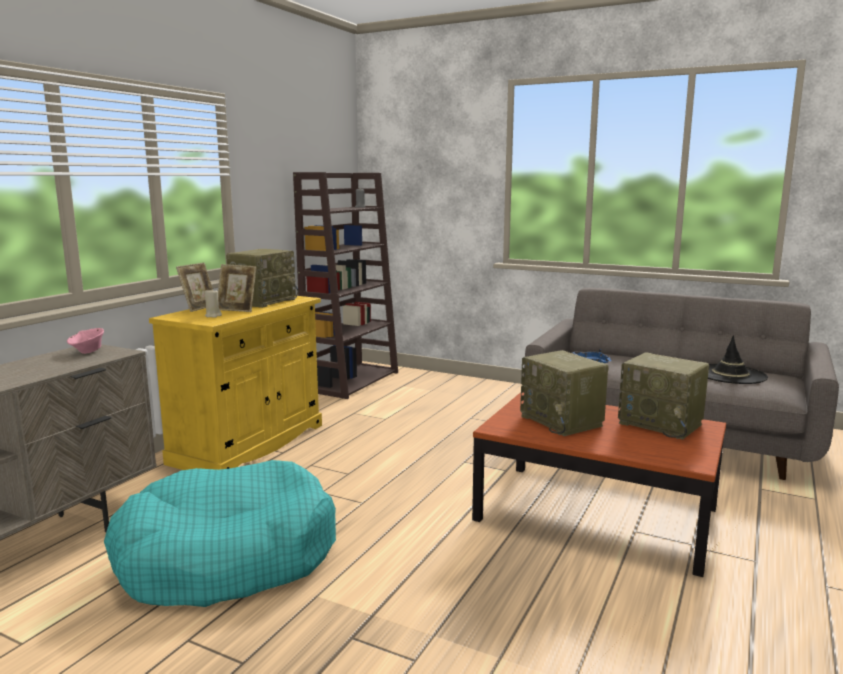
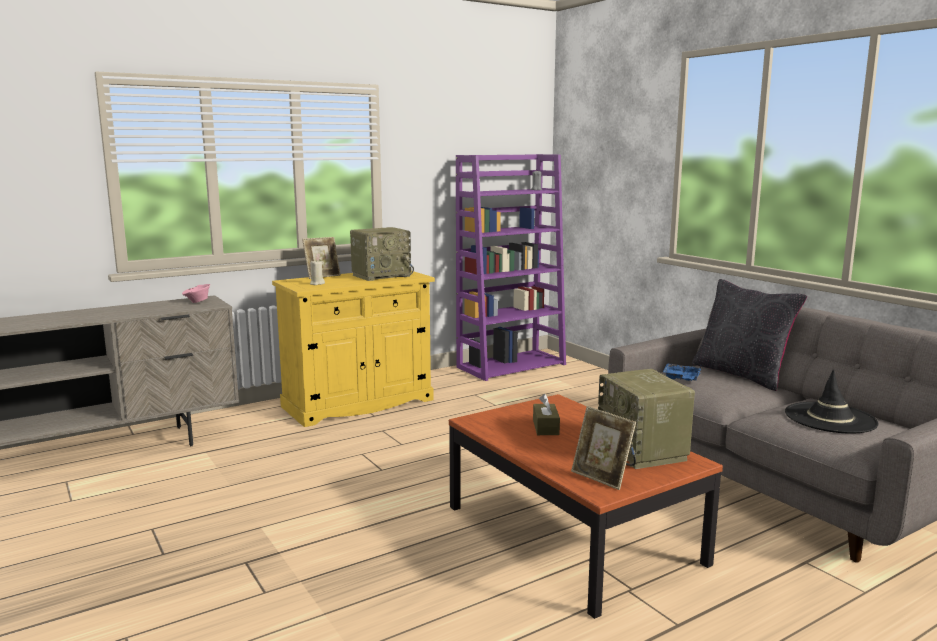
camera: 30 degrees right, 0 degrees up
(227, 556) = (239, 482): turquoise dog bed -> none
(237, 310) = (345, 281): picture frame -> picture frame (601, 477)
(352, 381) = (511, 365): brown bookcase -> purple bookcase
(563, 421) = (545, 427): radio -> brown tissue box
(620, 353) = (741, 374): none -> black pillow

